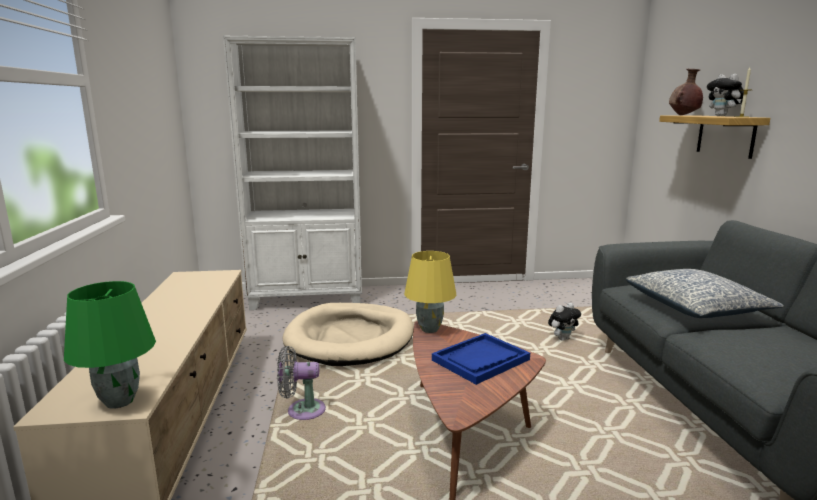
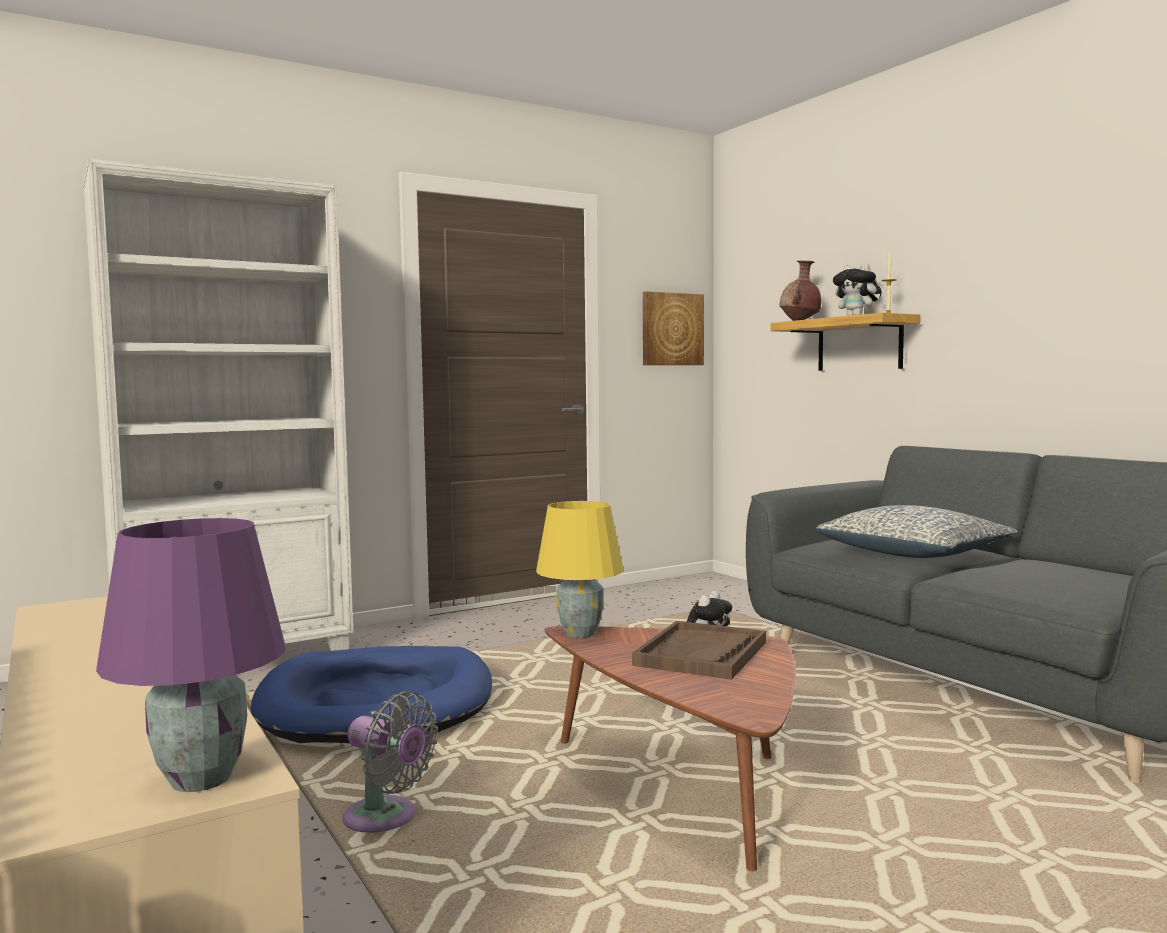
camera: 25 degrees left, 10 degrees down
(119, 402) = (201, 780): green table lamp -> purple table lamp
(302, 410) = (386, 819): grey fan -> grey fan turned 120 degrees counterclockwise
(350, 338) = (376, 704): beige dog bed -> blue dog bed
(480, 360) = (701, 653): blue tray -> brown tray
(603, 112) = (671, 329): none -> picture

